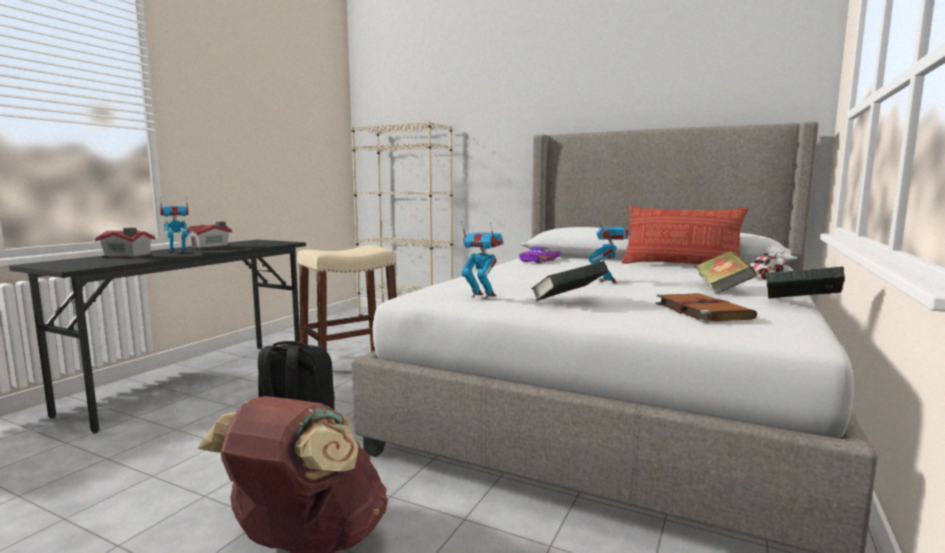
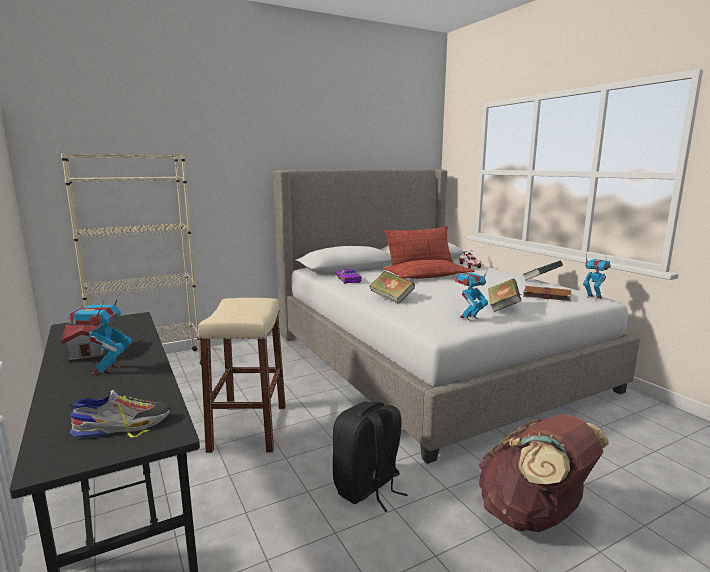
camera: 55 degrees left, 5 degrees up
(87, 263) = (123, 425): none -> shoe
(127, 257) = (97, 399): toy house -> none
(607, 281) = (451, 287): toy robot -> toy robot (593, 297)
(639, 272) = (427, 276): none -> pillow
(722, 289) = (497, 279): book -> book (391, 299)

